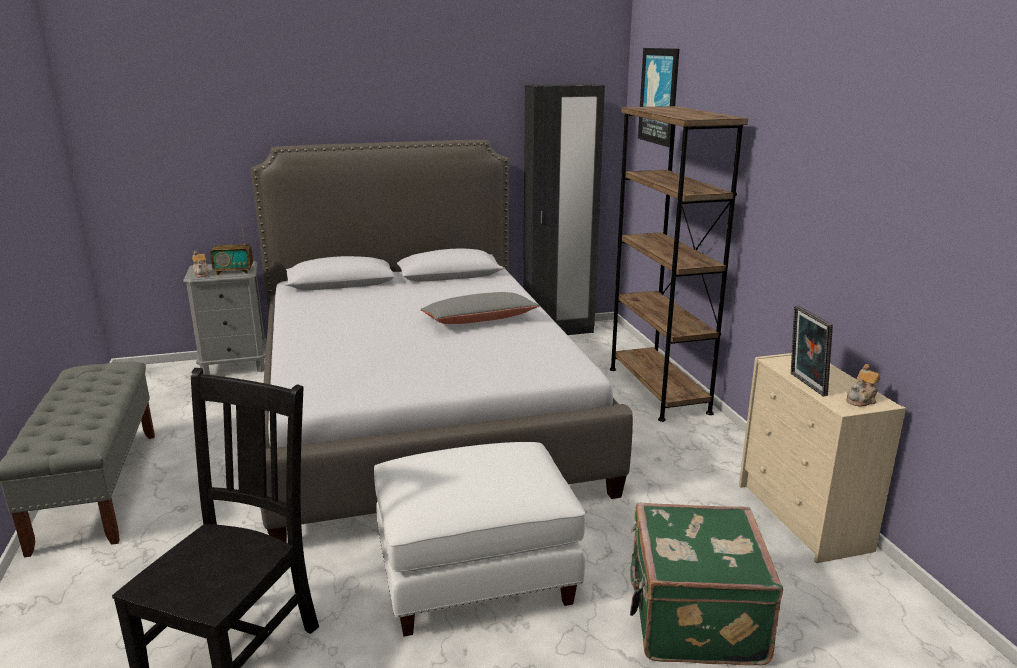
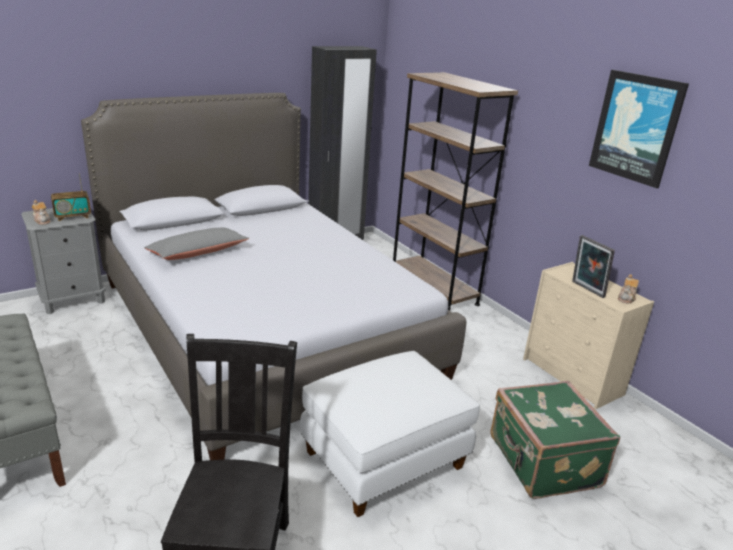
camera: 20 degrees left, 5 degrees up
(479, 320) = (317, 250): grey pillow -> grey pillow (198, 253)
(659, 96) = (422, 61): picture -> picture (636, 127)

